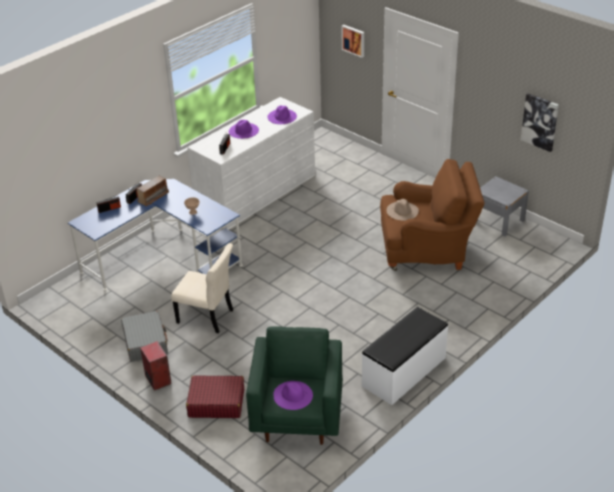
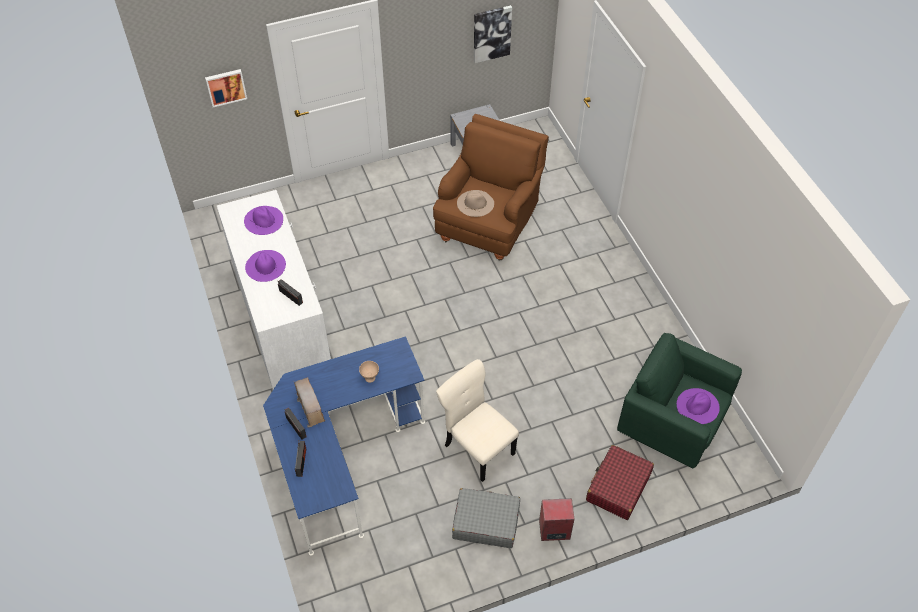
camera: 65 degrees left, 15 degrees up
(207, 317) = (477, 447): beige chair -> beige chair turned 90 degrees counterclockwise
(404, 372) = (651, 317): white bench -> none

